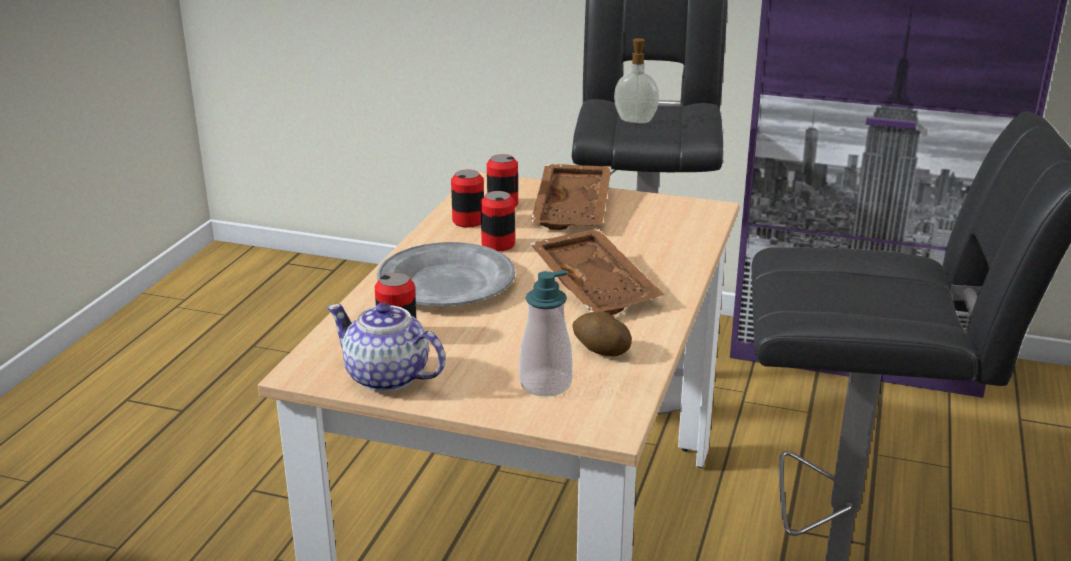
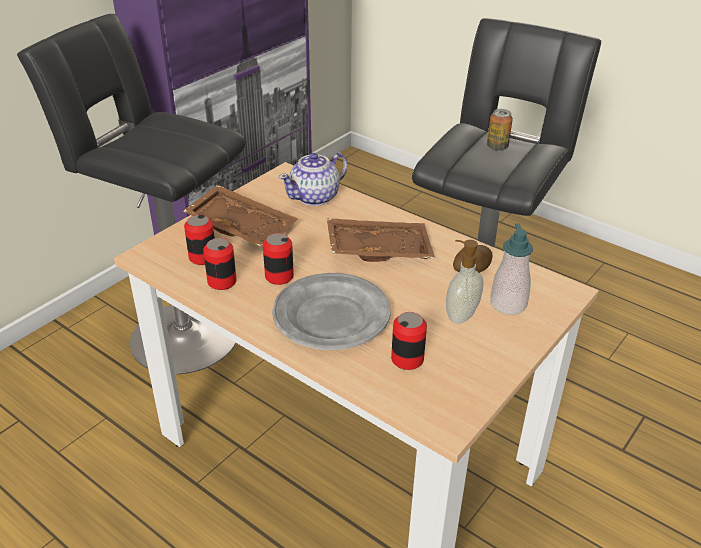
camera: 70 degrees left, 10 degrees up
(387, 377) = (473, 376): teapot -> teapot (315, 197)
(635, 120) = (161, 148): soap dispenser -> soap dispenser (460, 315)
(888, 292) = (497, 147): none -> can

